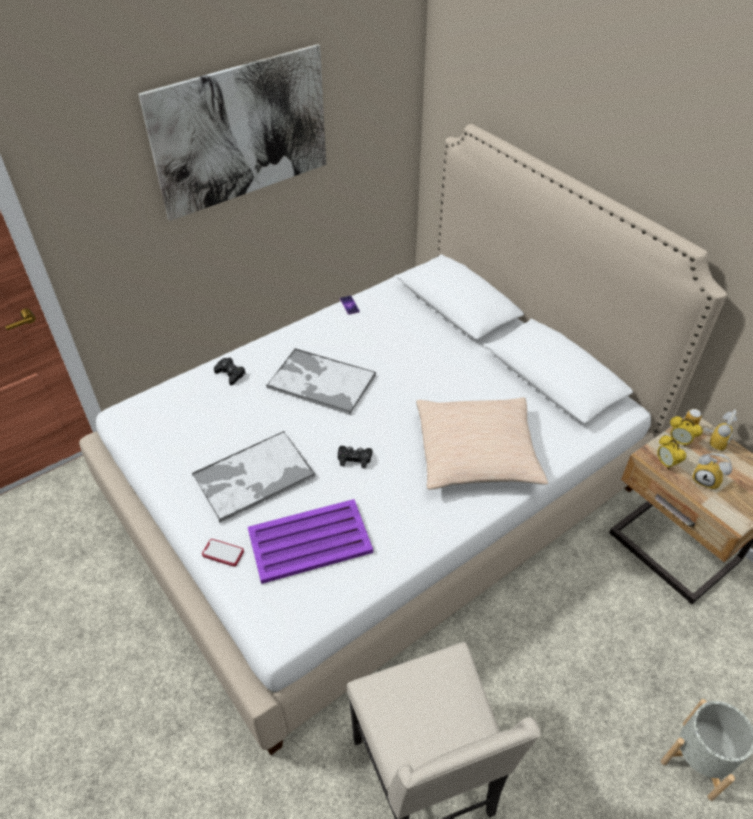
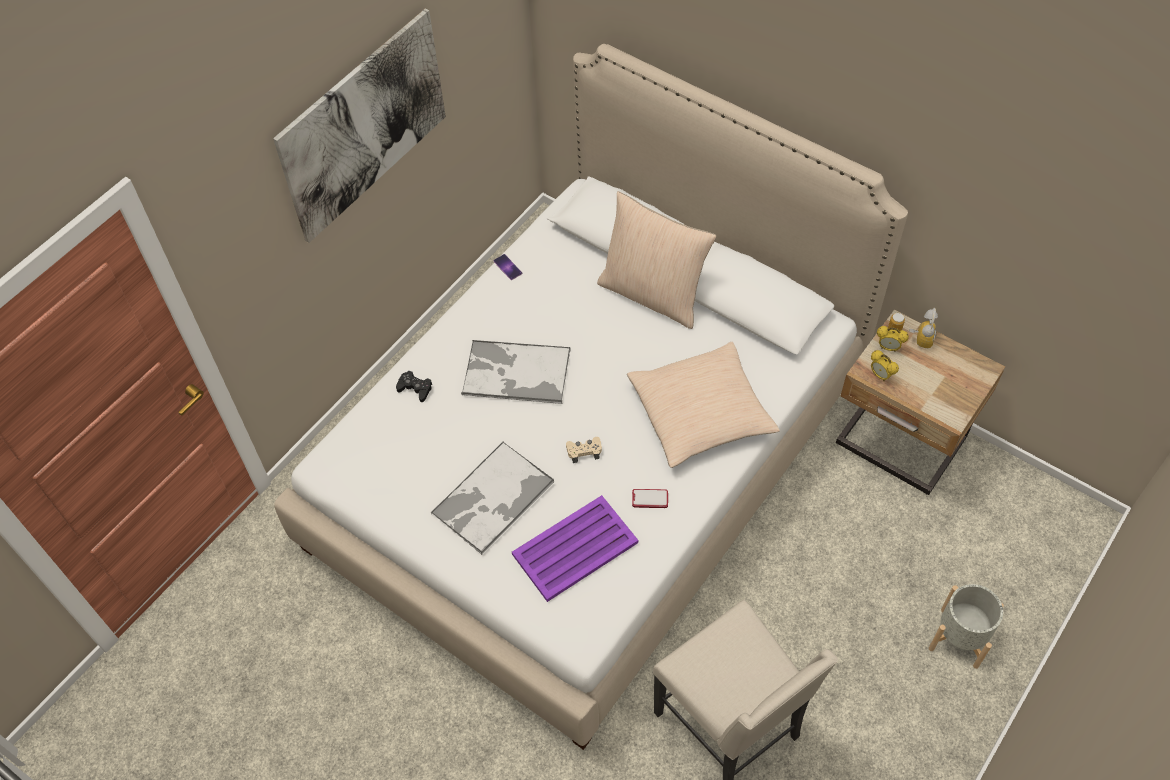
camera: 15 degrees left, 10 degrees up
(223, 553) = (498, 583): phone -> phone (650, 499)
(354, 458) = (584, 451): black game controller -> beige game controller
(466, 350) = (653, 294): none -> beige pillow
(707, 480) = (921, 383): alarm clock -> none

